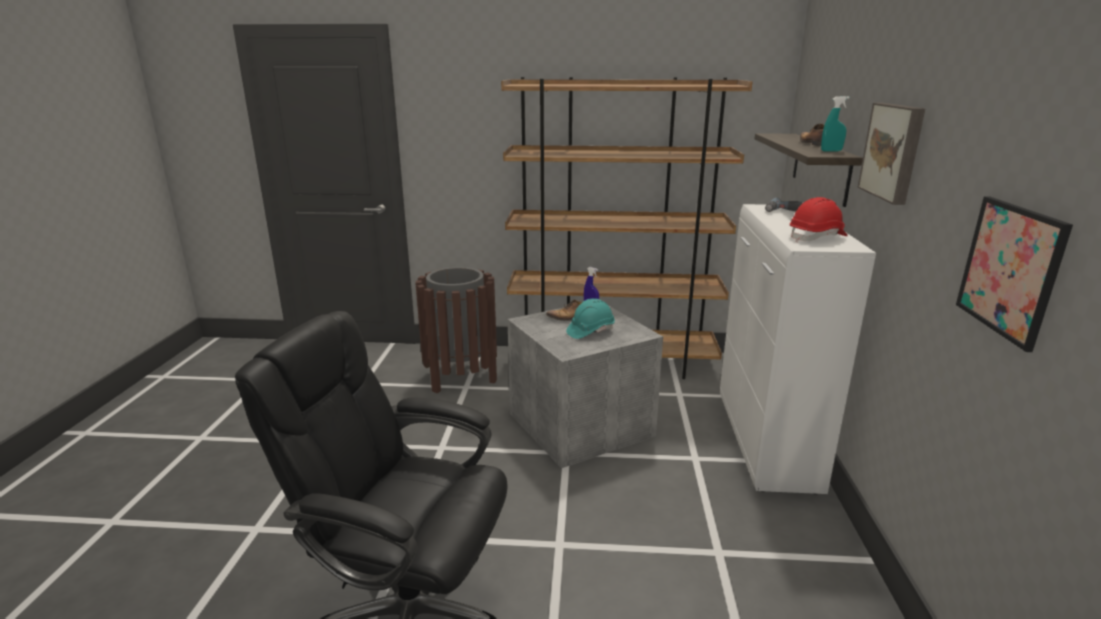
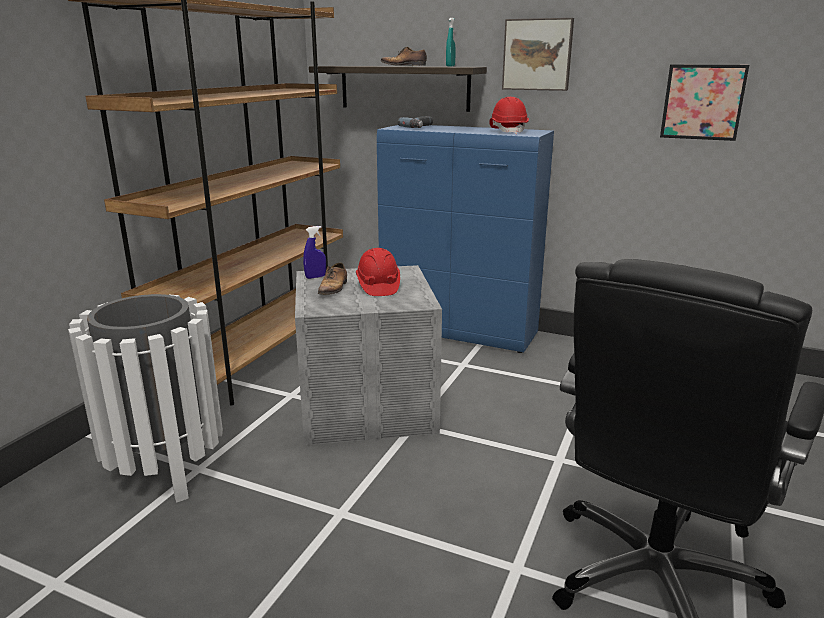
camera: 70 degrees left, 0 degrees up
(461, 377) = (166, 469): brown trash can -> white trash can
(590, 331) = (378, 286): turquoise hard hat -> red hard hat
(766, 443) = (460, 332): white cabinet -> blue cabinet

